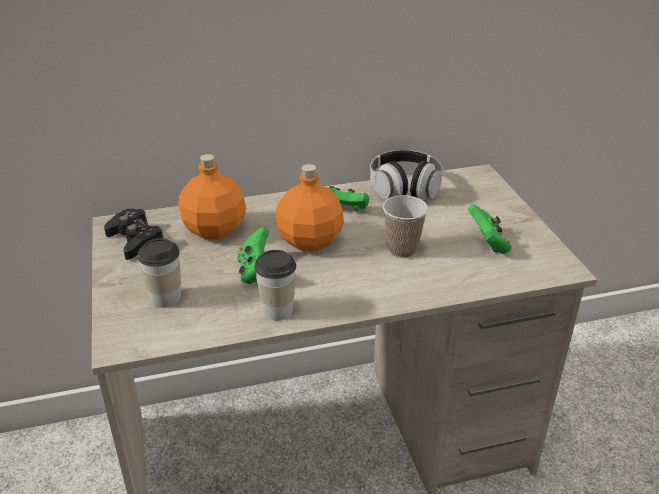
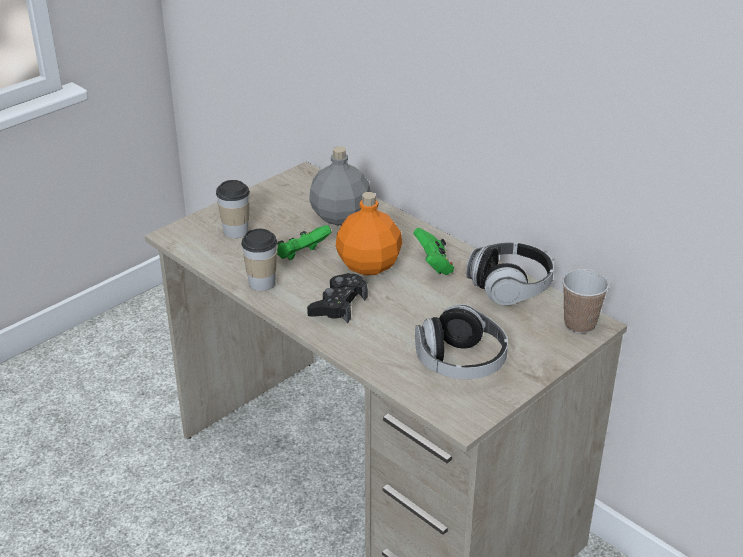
camera: 60 degrees right, 0 degrees up
(135, 240) = (292, 190): black game controller -> black game controller (338, 305)
(215, 230) = (340, 217): orange bottle -> grey bottle
(402, 249) = (402, 316): cup -> cup (579, 324)
(488, 244) = (460, 362): green game controller -> headphones

